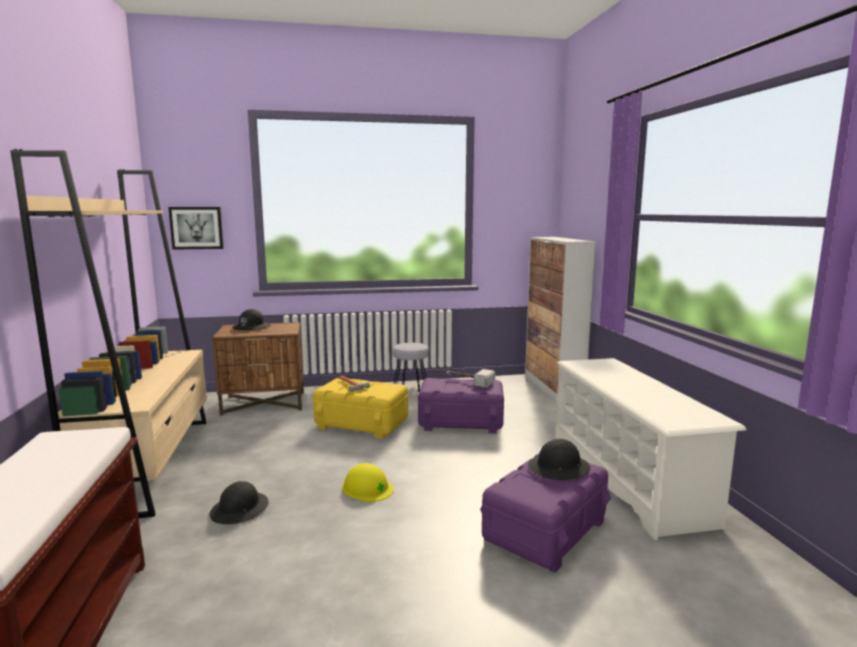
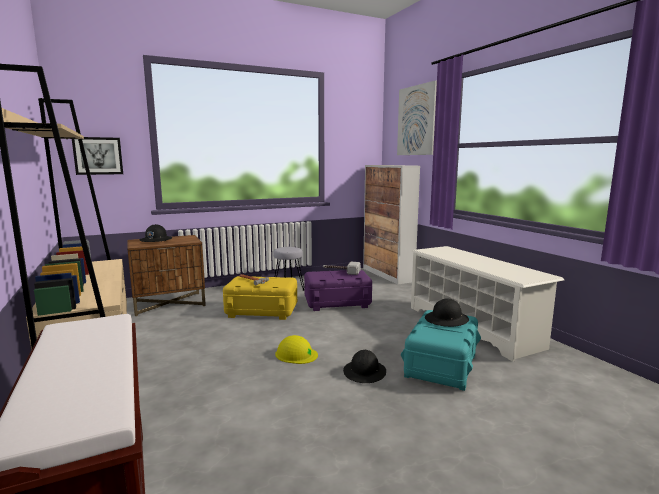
camera: 15 degrees left, 0 degrees up
(240, 510) = (201, 383): black hard hat -> black hard hat (364, 372)
(546, 531) = (442, 365): purple storage box -> turquoise storage box
(593, 179) = (416, 120): none -> picture

